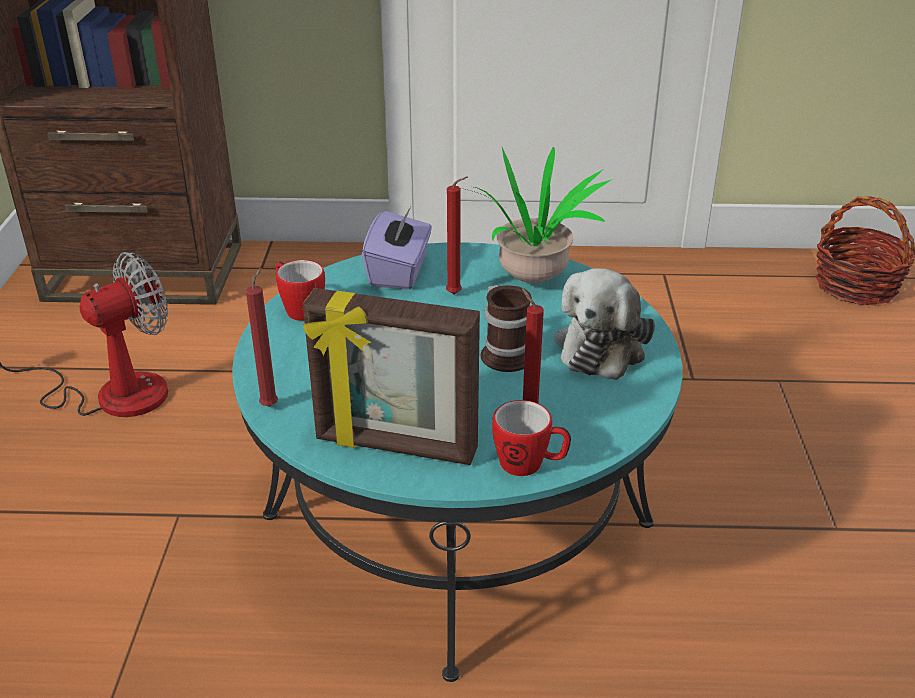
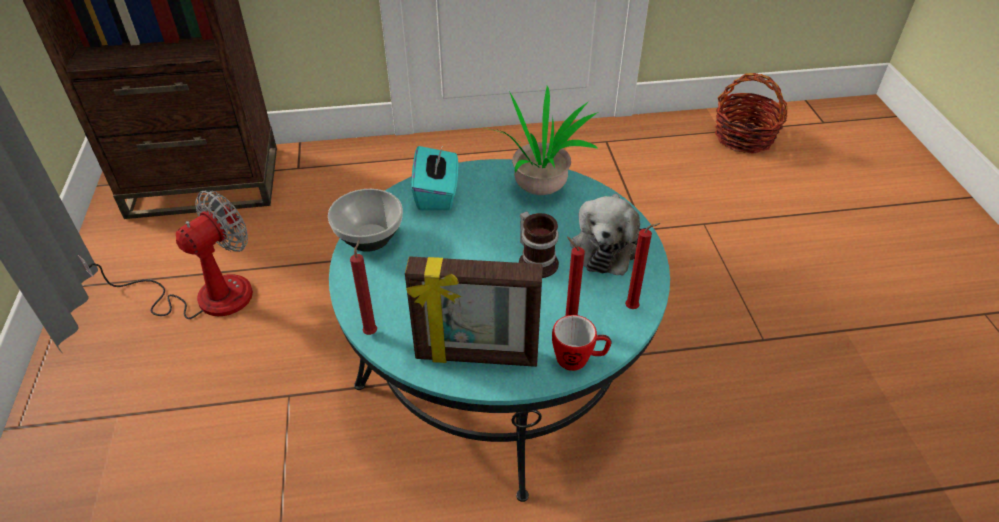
camera: 10 degrees left, 10 degrees up
(299, 309) = (368, 238): mug -> bowl
(399, 272) = (437, 194): purple tissue box -> turquoise tissue box
(456, 294) = (486, 210): red candle -> red candle (634, 308)

